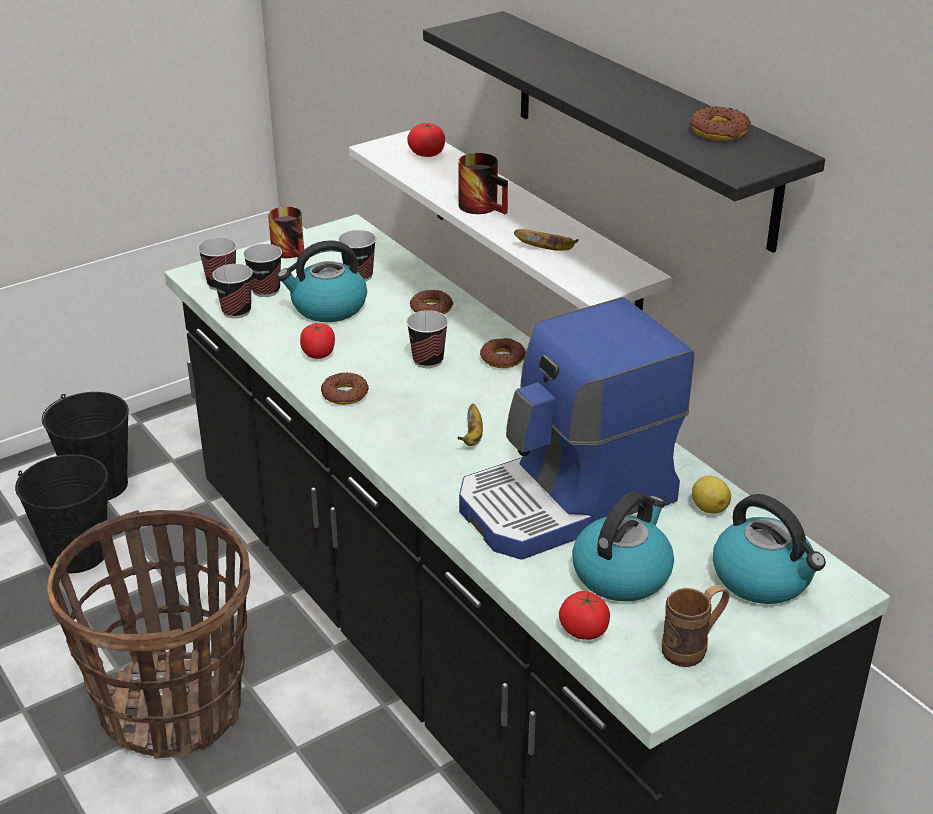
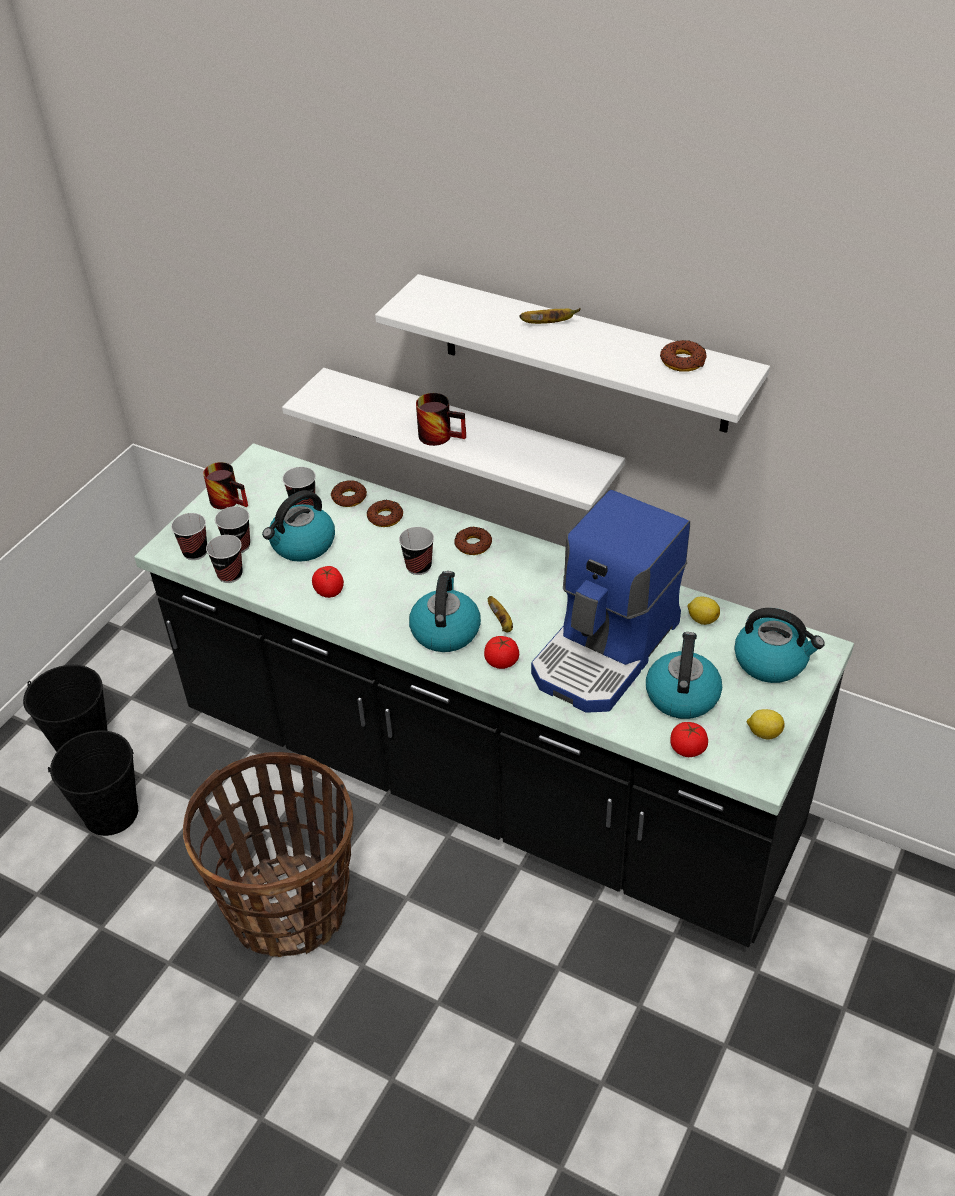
camera: 25 degrees left, 10 degrees up
(344, 394) = (378, 621): donut -> donut (349, 498)
(405, 424) = (445, 630): none -> kettle
(427, 154) = (352, 395): tomato -> tomato (502, 661)
(547, 250) = (519, 462): banana -> banana (548, 323)
(641, 127) = (583, 354): black shelf -> white shelf
(693, 648) = (763, 733): brown mug -> lemon

